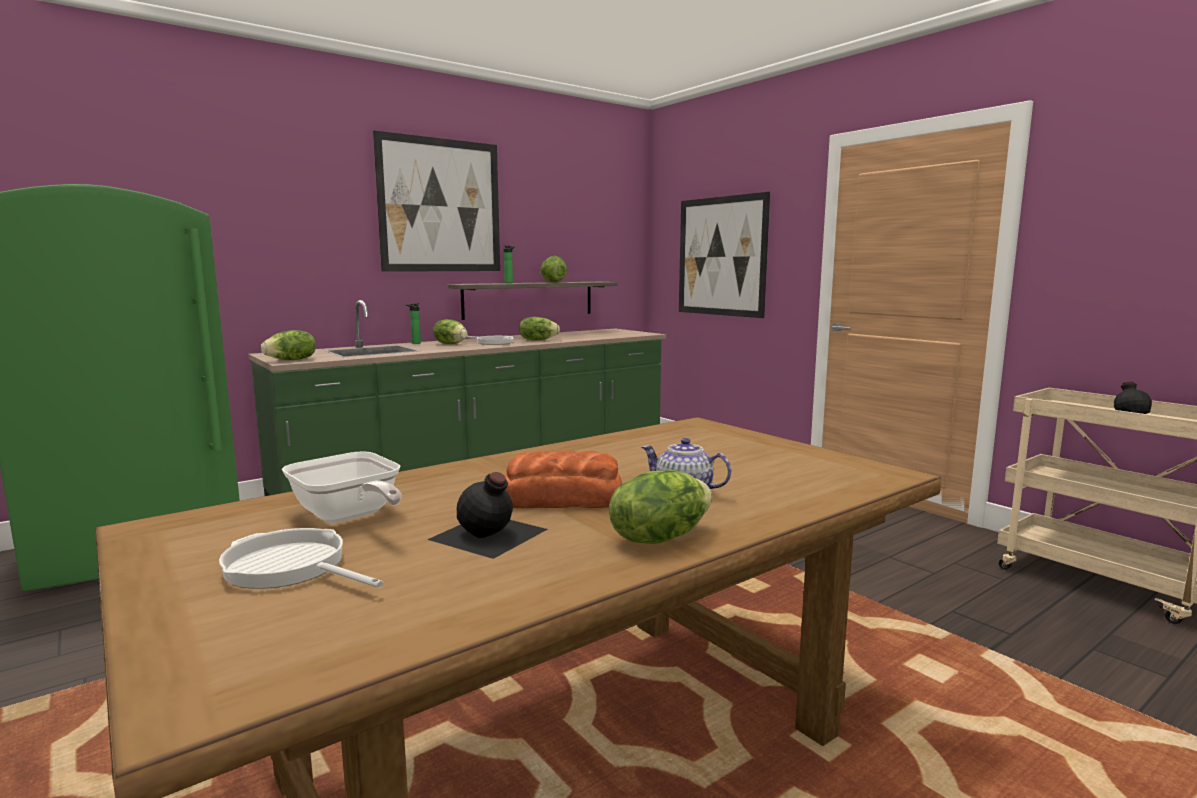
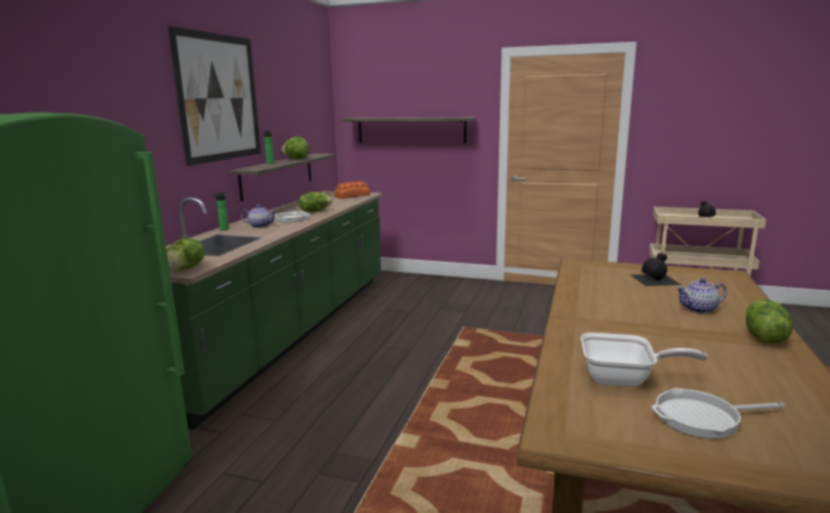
camera: 35 degrees left, 5 degrees up
(451, 344) = (260, 226): lettuce -> teapot
(488, 535) = (710, 363): black bottle -> black bottle (655, 279)
(561, 499) = (670, 331): bread -> bread (351, 196)
(721, 256) = (411, 130): picture -> shelf

